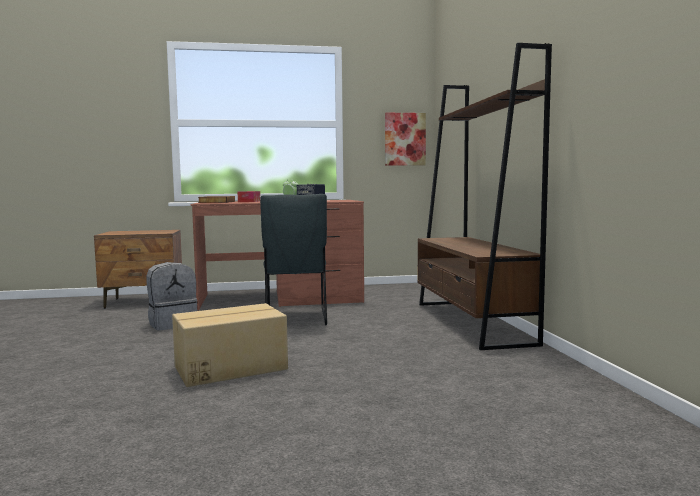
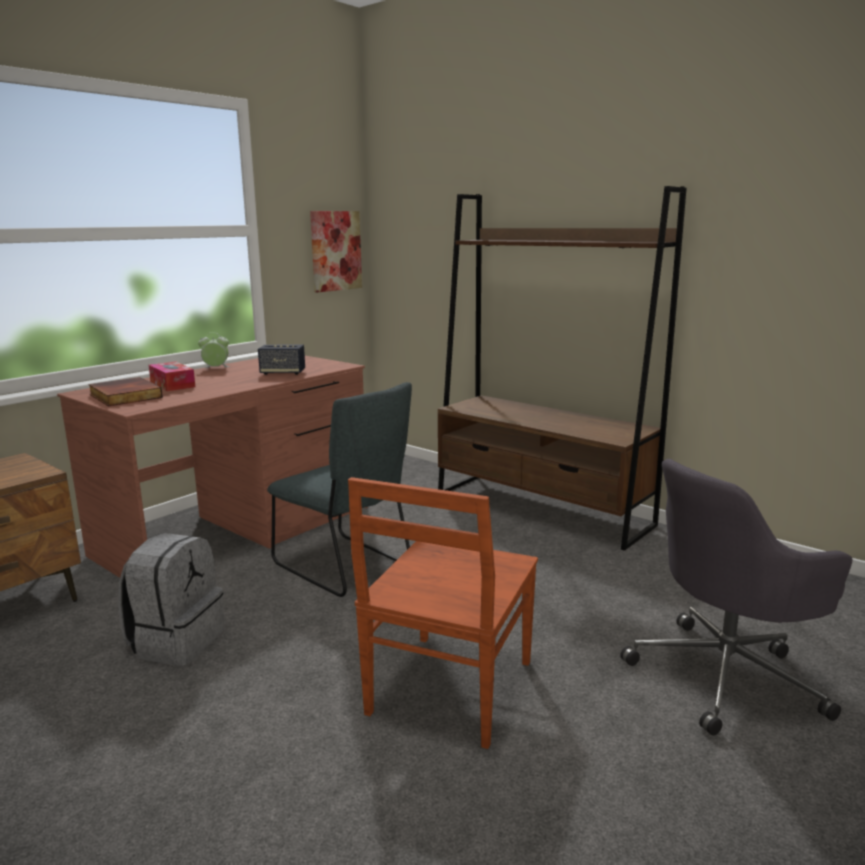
camera: 40 degrees left, 10 degrees up
(230, 368) = (449, 690): cardboard box -> brown chair
(392, 414) = (727, 675): none -> grey office chair

